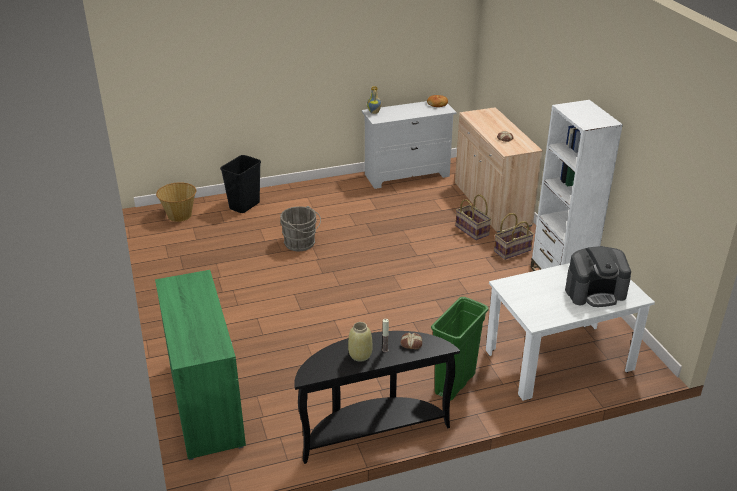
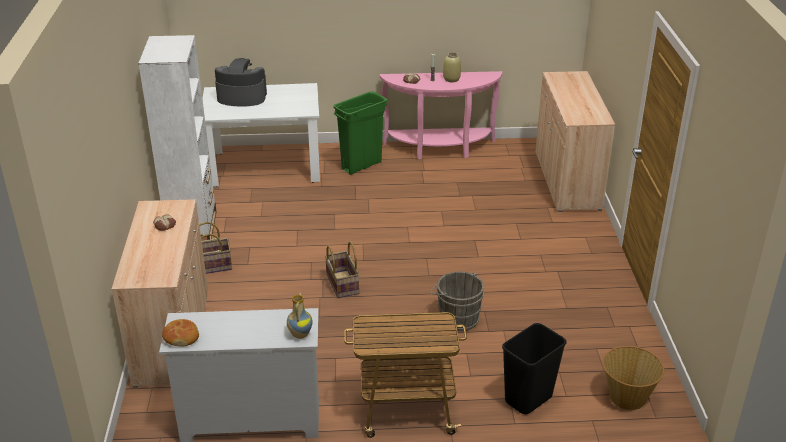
camera: 165 degrees left, 0 degrees up
(206, 404) = (567, 181): green cabinet -> beige cabinet
(320, 191) = (405, 410): none -> cart
(372, 430) = (440, 149): black console table -> pink console table
(472, 230) = (232, 301): basket -> basket (341, 284)

